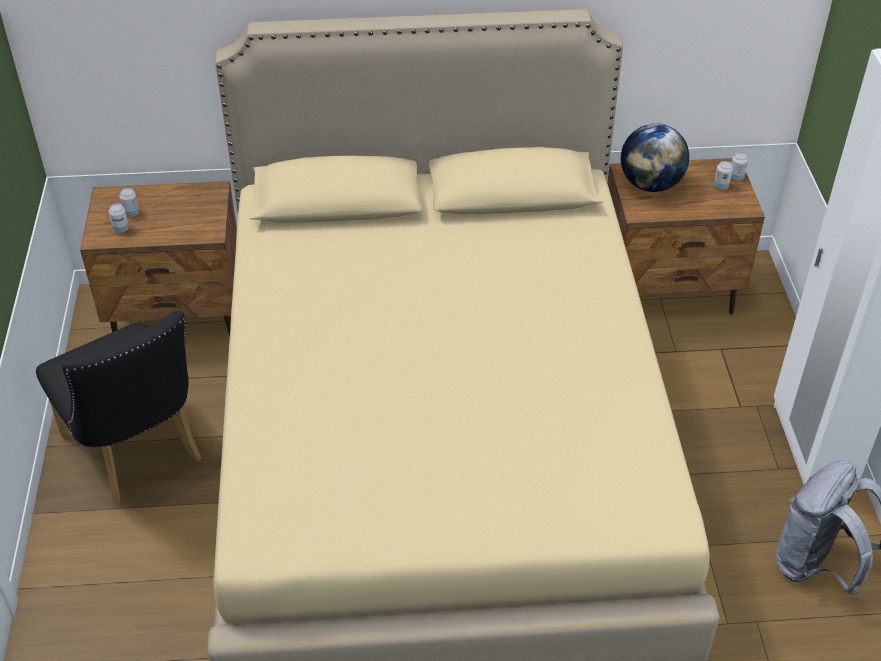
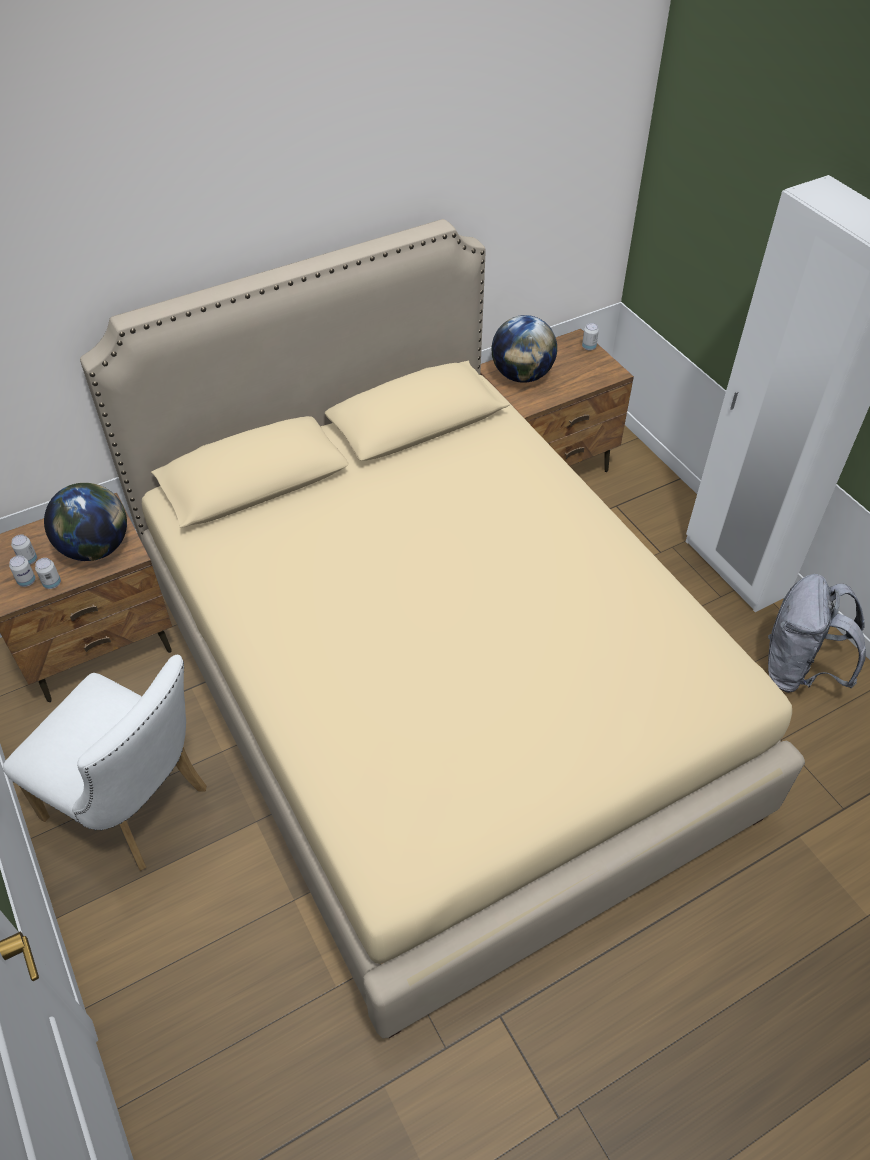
camera: 25 degrees left, 5 degrees up
(137, 454) = (136, 808): black chair -> white chair
(188, 220) = (96, 548): none -> globe
(721, 186) = (581, 359): can -> can (52, 583)

